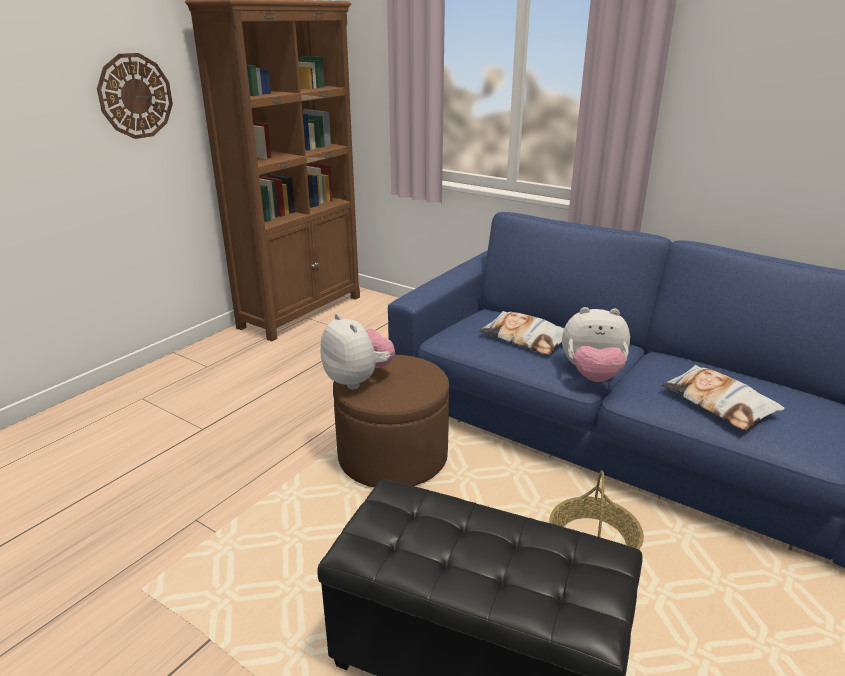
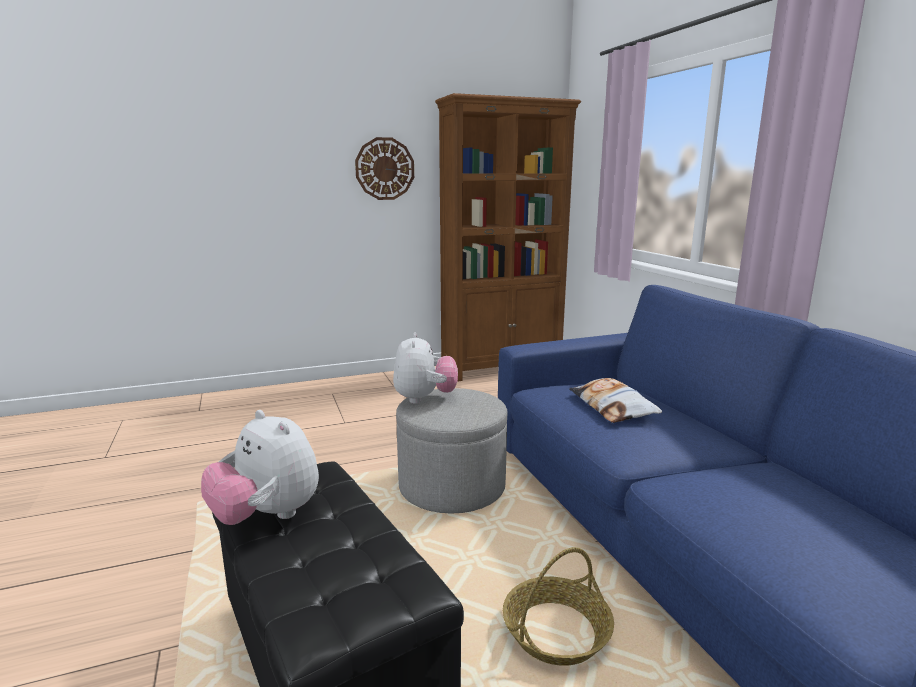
camera: 35 degrees right, 10 degrees down
(393, 456) = (452, 486): brown ottoman -> grey ottoman
(592, 375) = (646, 455): plush toy -> plush toy (267, 516)
(718, 403) = (768, 523): pillow -> none

